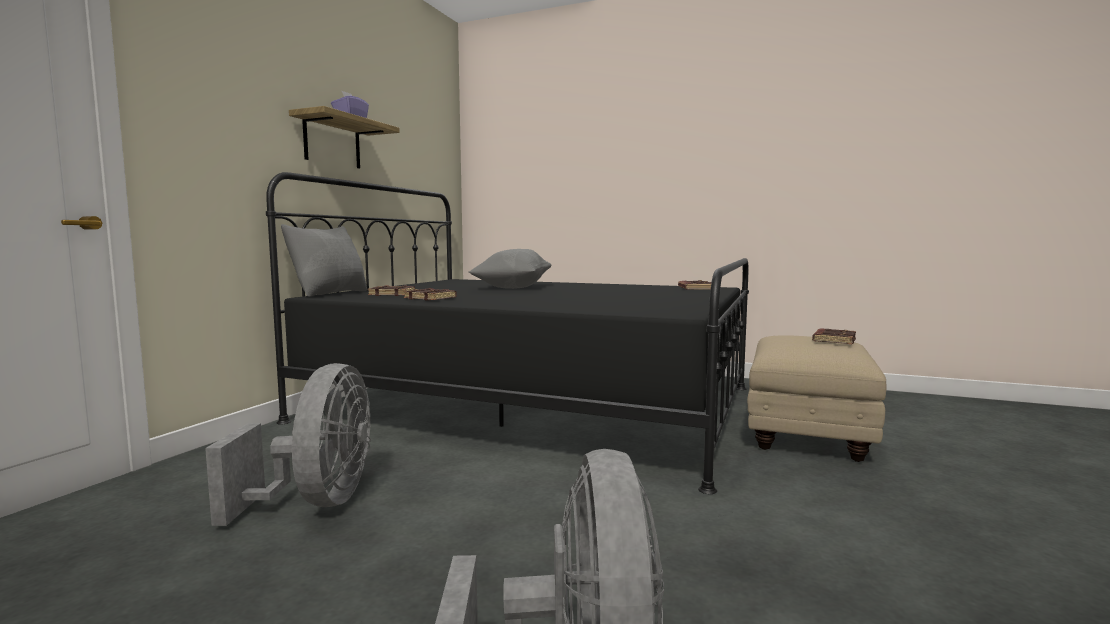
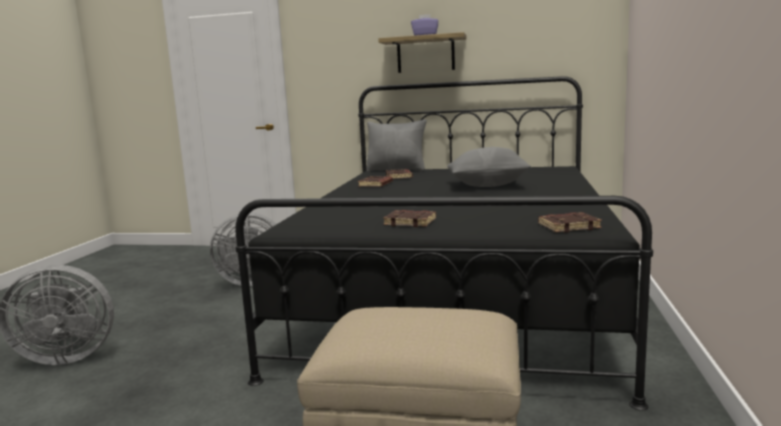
camera: 80 degrees right, 5 degrees up
(833, 340) = (423, 335): brown book -> brown book (411, 222)

